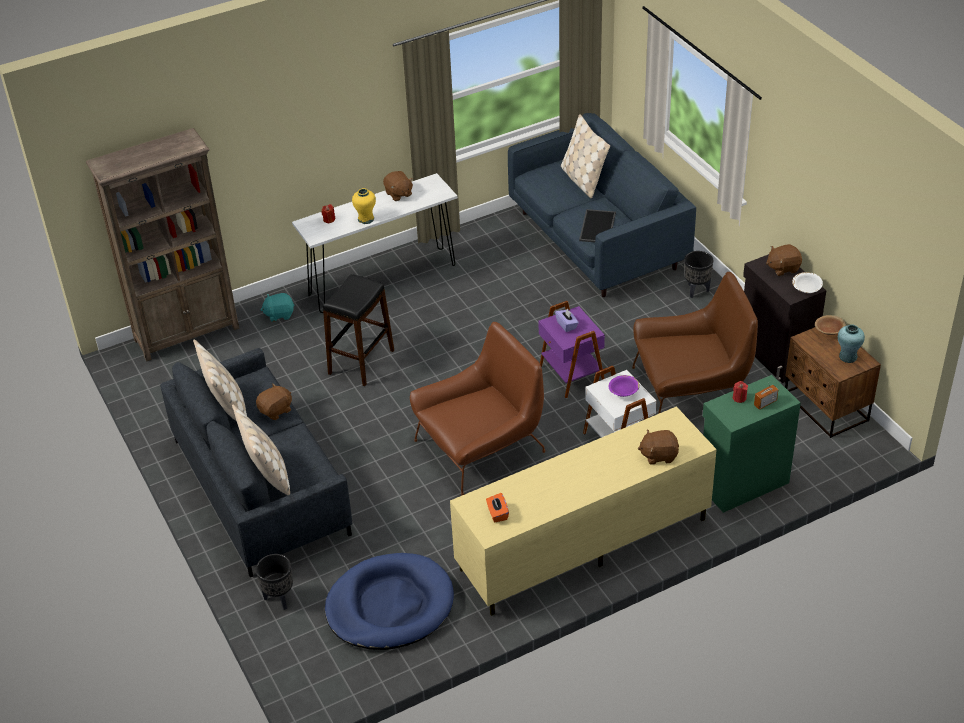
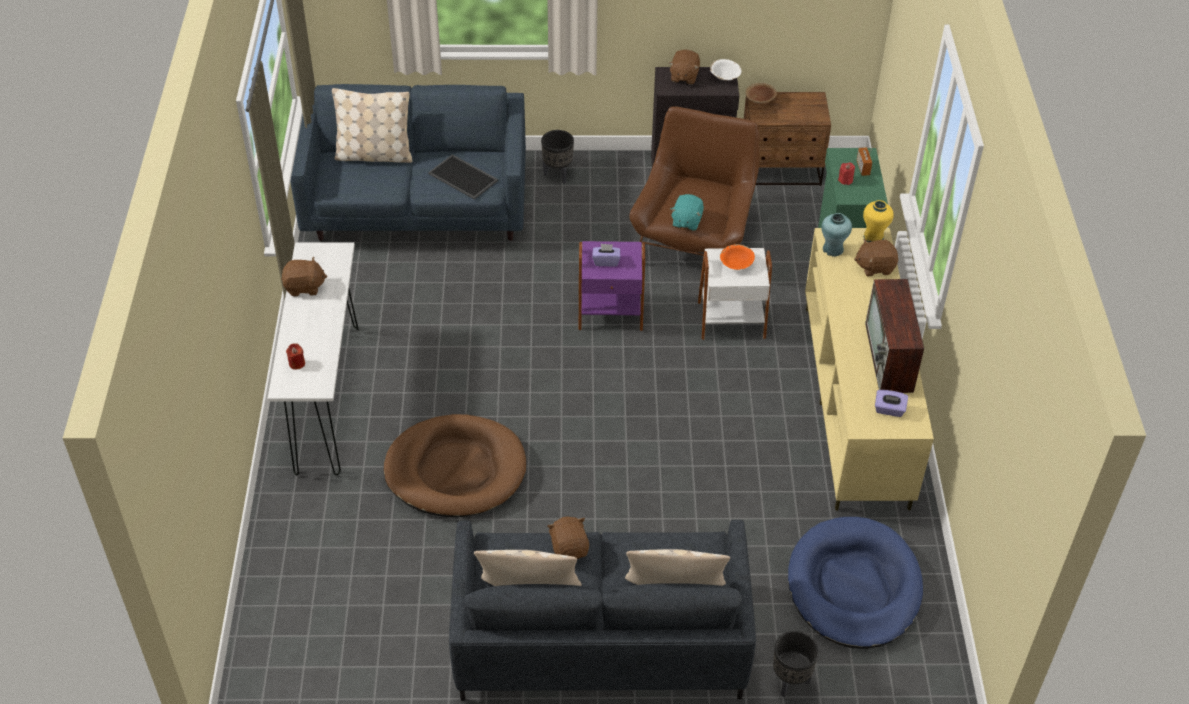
camera: 65 degrees left, 5 degrees up
(187, 334) = (262, 621): brown bookcase -> none
(279, 314) = (305, 515): turquoise plush toy -> turquoise plush toy (686, 221)
(361, 362) = (455, 470): black stool -> brown dog bed
(366, 219) = (327, 331): yellow vase -> yellow vase (873, 237)
(481, 447) = (668, 423): brown armchair -> none
(497, 513) = (889, 410): orange tissue box -> purple tissue box
(556, 497) = (889, 359): none -> television
(623, 392) = (736, 264): purple bowl -> orange bowl
(658, 455) = (875, 267): brown plush toy -> brown plush toy turned 60 degrees clockwise
(848, 357) = (802, 105): turquoise vase -> turquoise vase (833, 249)

